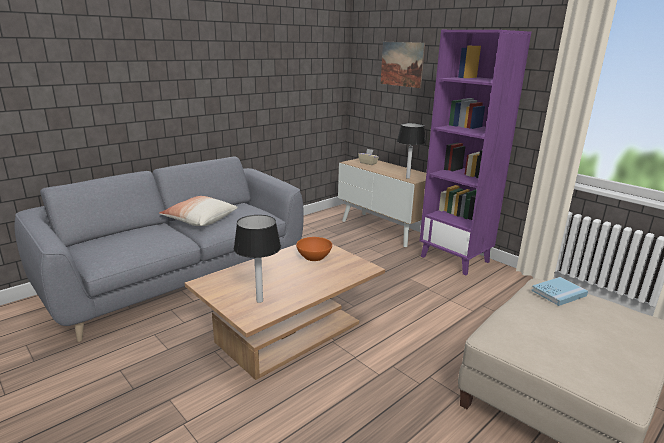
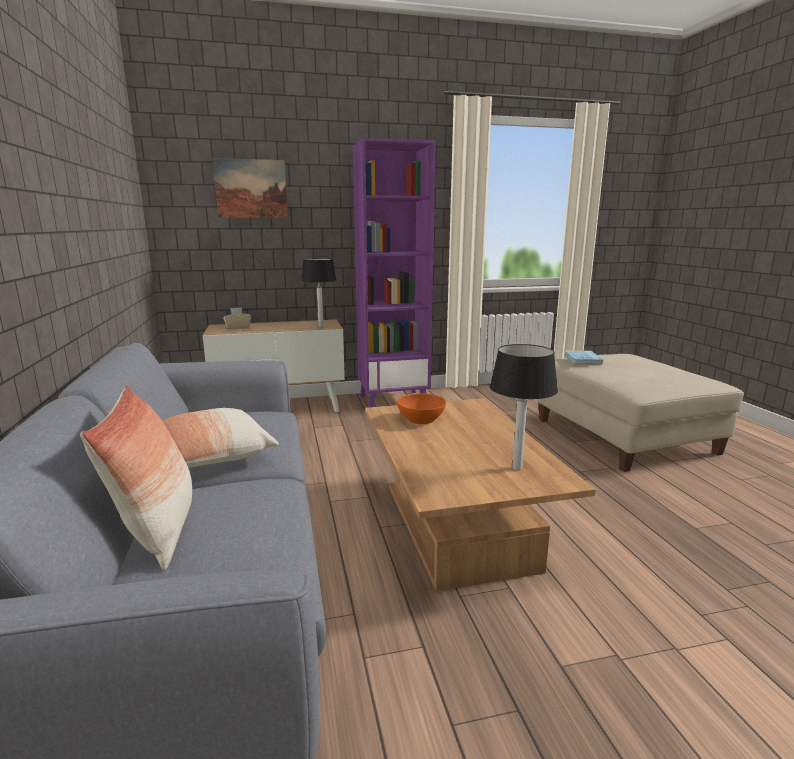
camera: 60 degrees left, 5 degrees down
(129, 233) = (159, 529): none -> pillow

